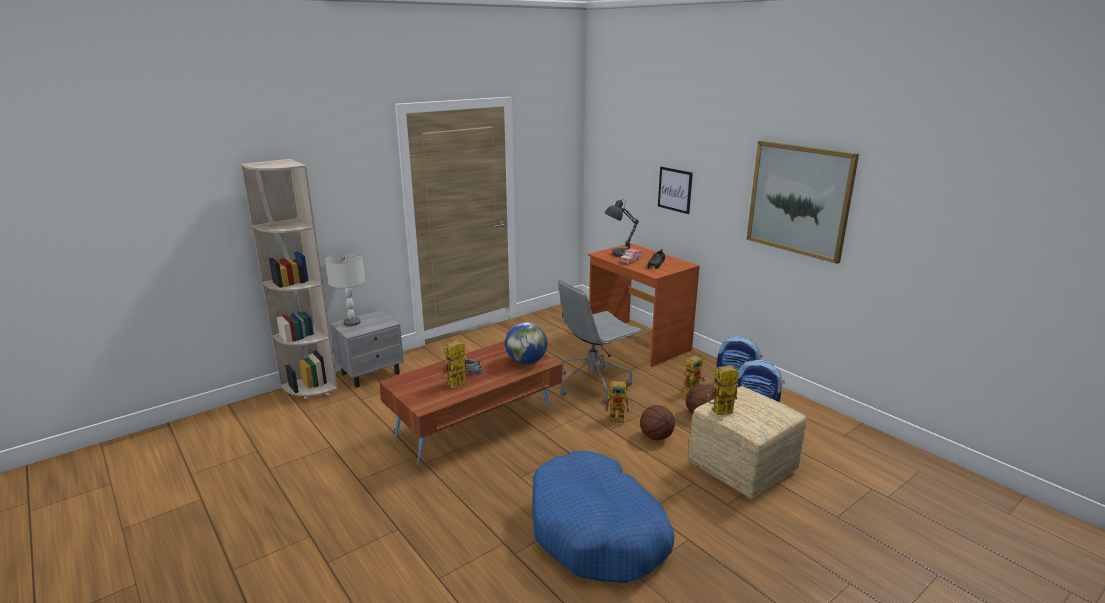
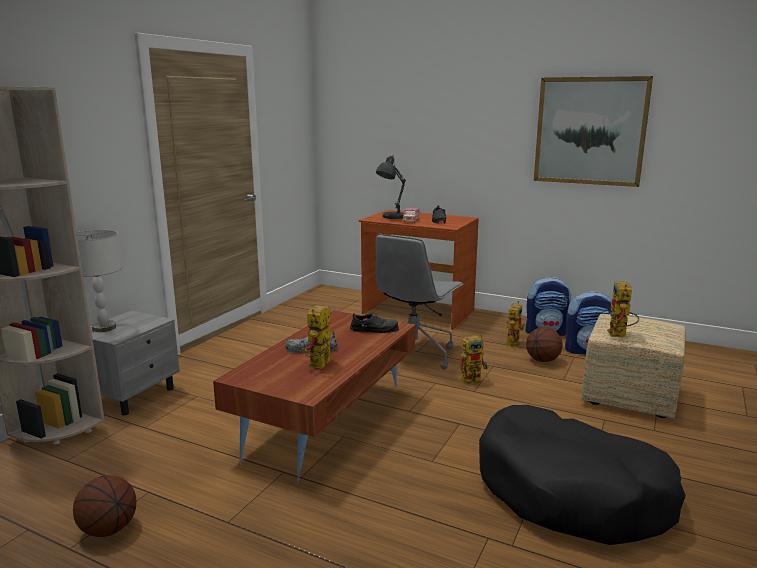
camera: 25 degrees left, 5 degrees down
(526, 361) = (375, 329): globe -> black shoe
(597, 531) = (571, 492): blue dog bed -> black dog bed
(656, 437) = (525, 388): basketball -> basketball (108, 529)
(675, 190) = (440, 143): picture -> none
(719, 413) = (619, 335): toy robot -> toy robot turned 45 degrees counterclockwise

